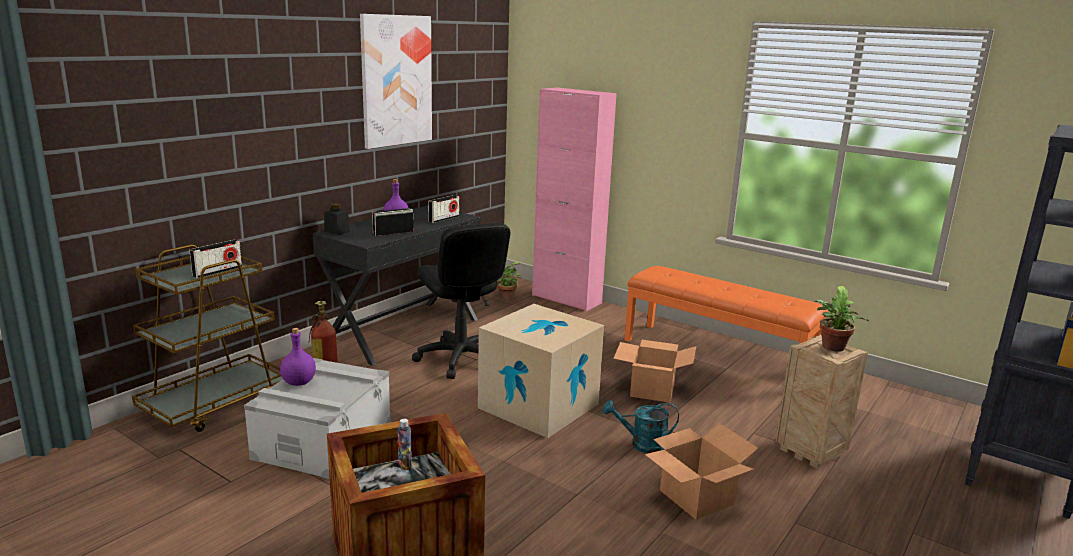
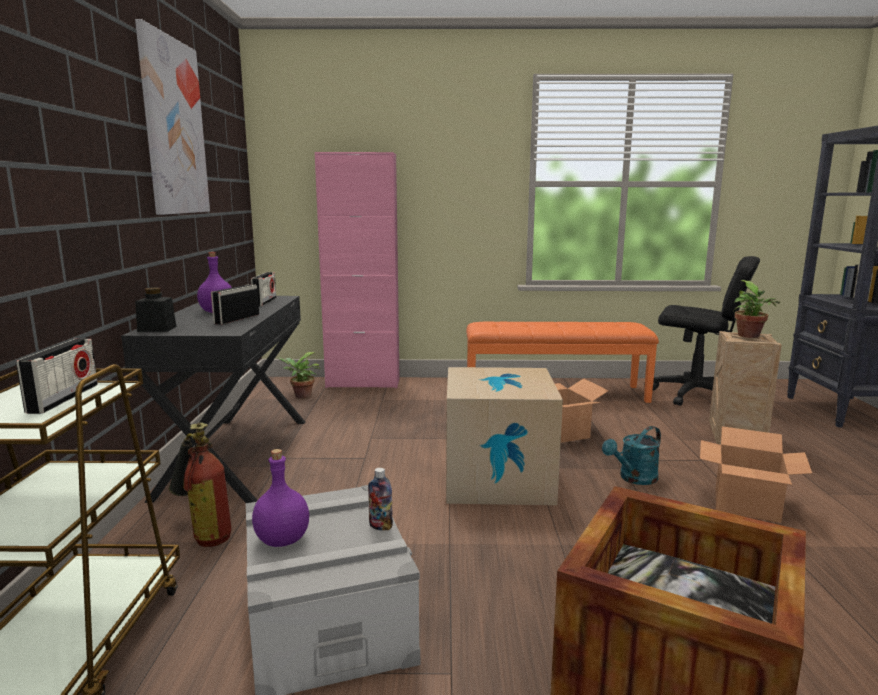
camera: 35 degrees left, 5 degrees down
(405, 465) = (686, 568): bottle -> bottle (380, 526)
(460, 359) = (347, 462): black office chair -> black office chair (695, 395)

